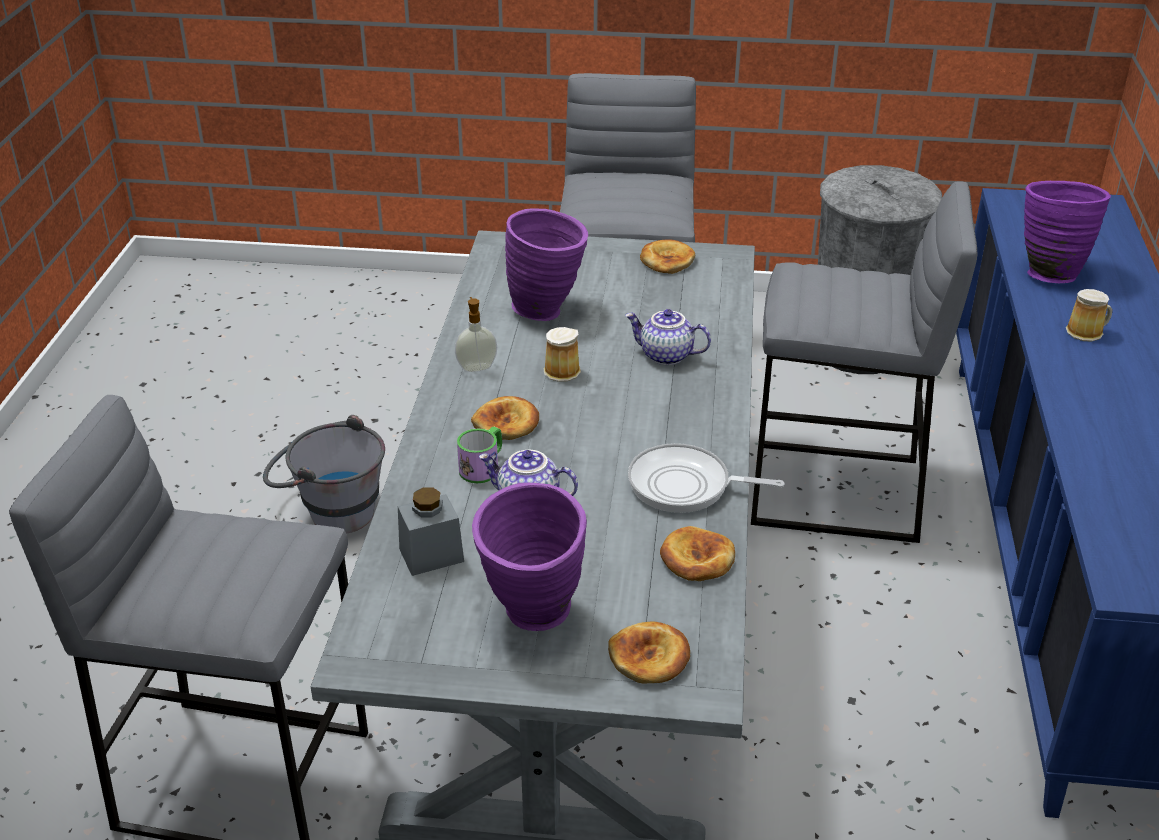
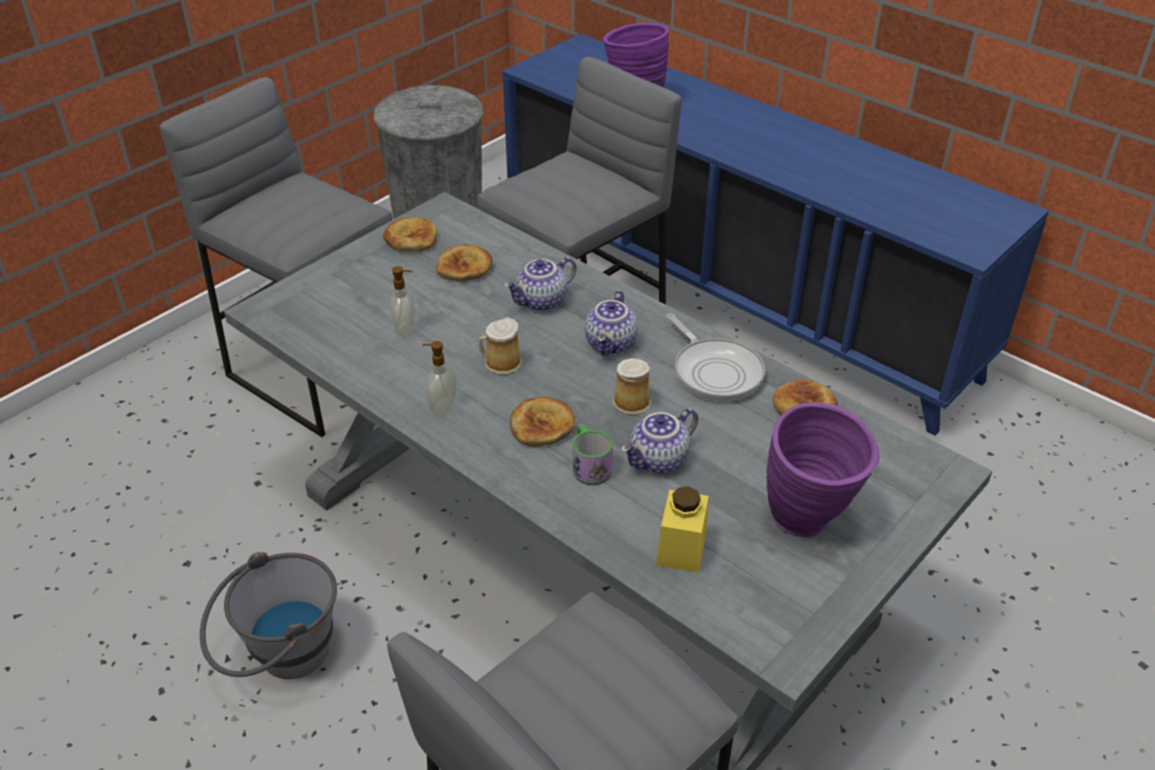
camera: 55 degrees left, 5 degrees up
(431, 555) = (681, 548): grey jar -> yellow jar
(548, 311) = (406, 330): purple vase -> soap dispenser
(649, 657) = (895, 482): bread -> bread (465, 267)
(653, 415) = (612, 344): none -> teapot
(685, 486) = (715, 371): frying pan -> frying pan turned 75 degrees counterclockwise
(1086, 332) = (714, 126): mug -> mug (633, 401)

